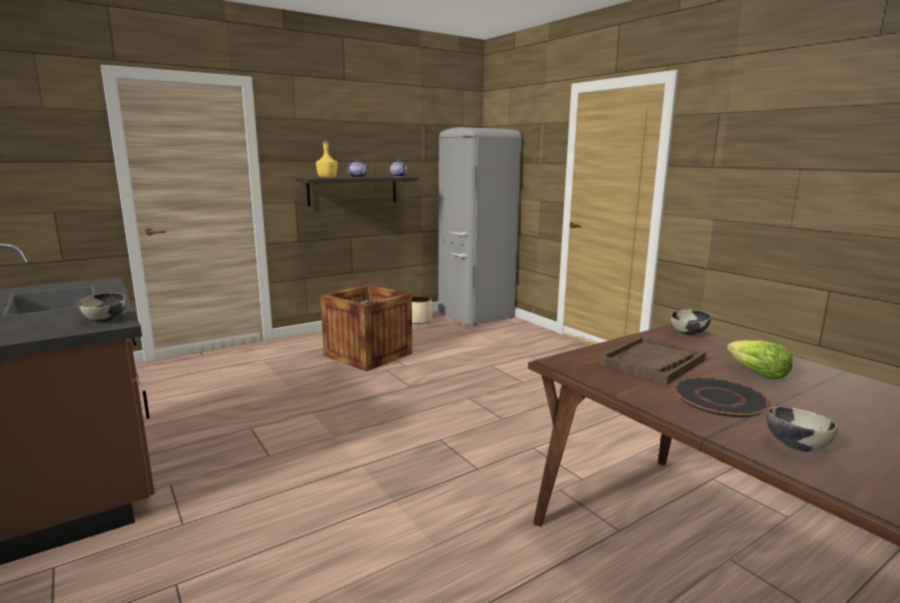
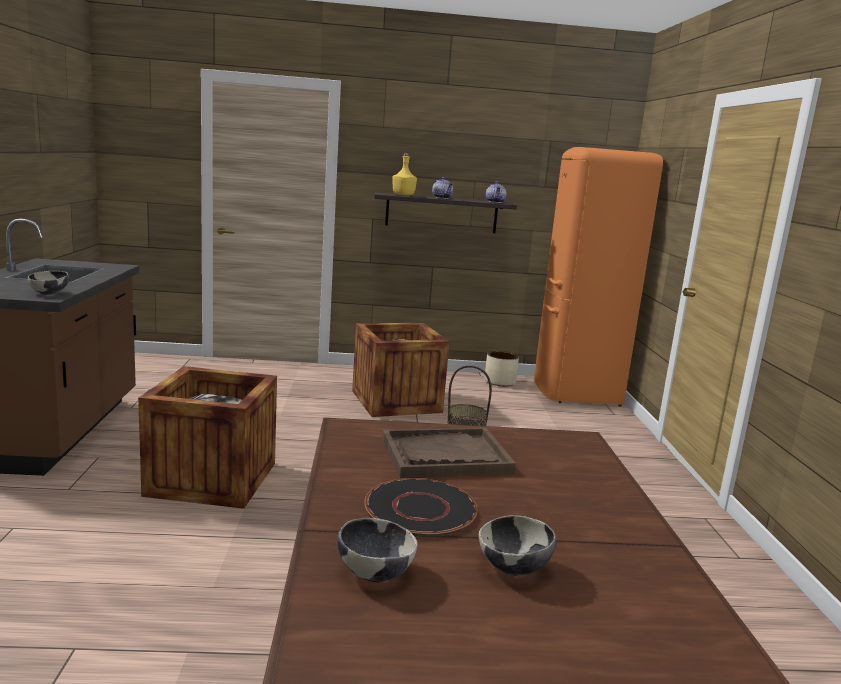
camera: 30 degrees right, 0 degrees up
(309, 462) = (212, 479): none -> crate
(438, 356) = (466, 424): none -> basket
(473, 315) = (574, 392): grey fridge -> orange fridge
(689, 333) = (577, 445): bowl -> bowl (514, 569)
(756, 373) = (540, 505): lettuce -> none

